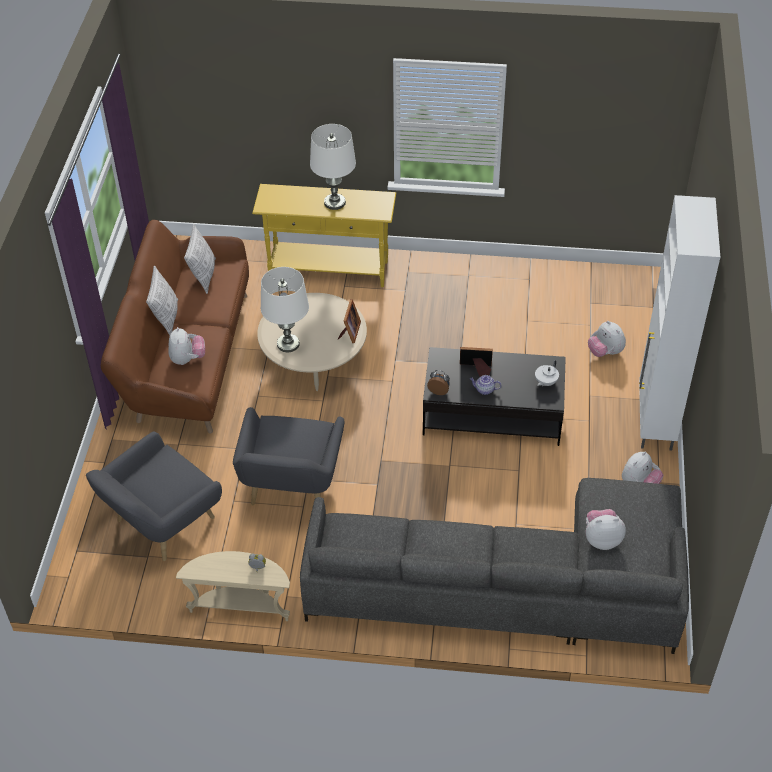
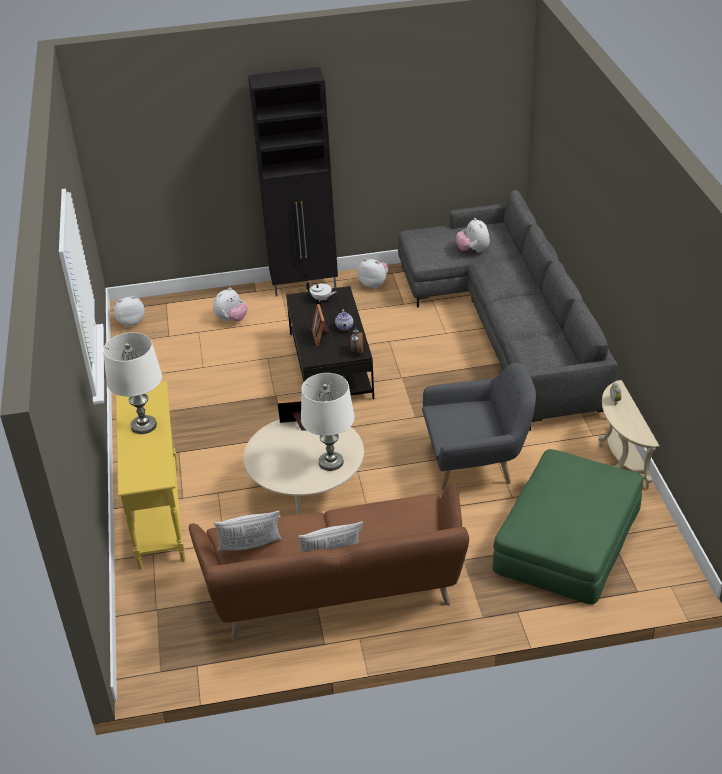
camera: 105 degrees left, 10 degrees down
(161, 524) = (568, 539): grey armchair -> green ottoman
(187, 359) = (390, 523): plush toy -> plush toy (130, 322)
(655, 422) = (305, 285): white cabinet -> black cabinet

